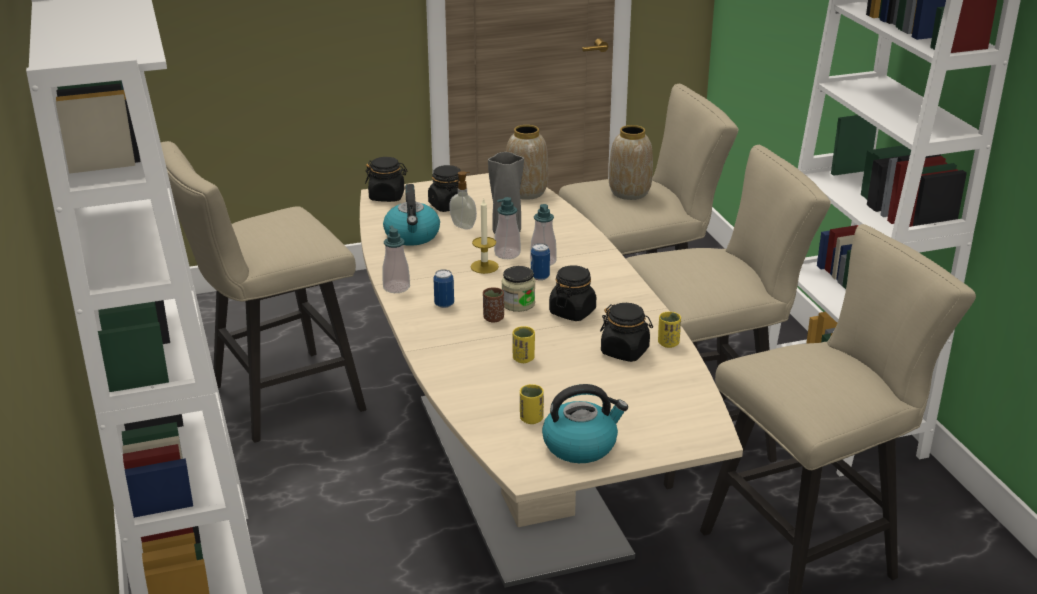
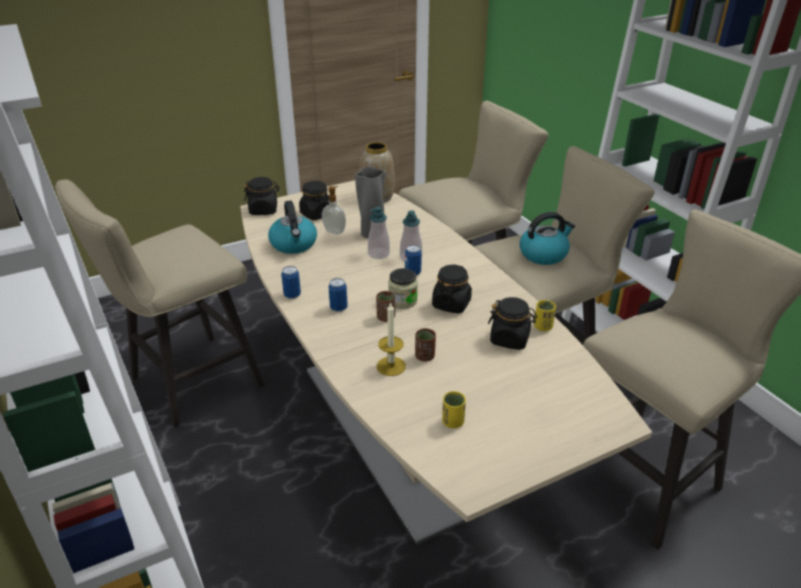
camera: 10 degrees left, 5 degrees up
(396, 287) = (292, 295): soap dispenser -> can
(484, 266) = (363, 267): candle -> candle (391, 366)
(523, 359) = (425, 356): yellow cup -> brown cup
(581, 445) = (508, 446): kettle -> kettle (544, 254)
(630, 193) = (459, 191): vase -> none

